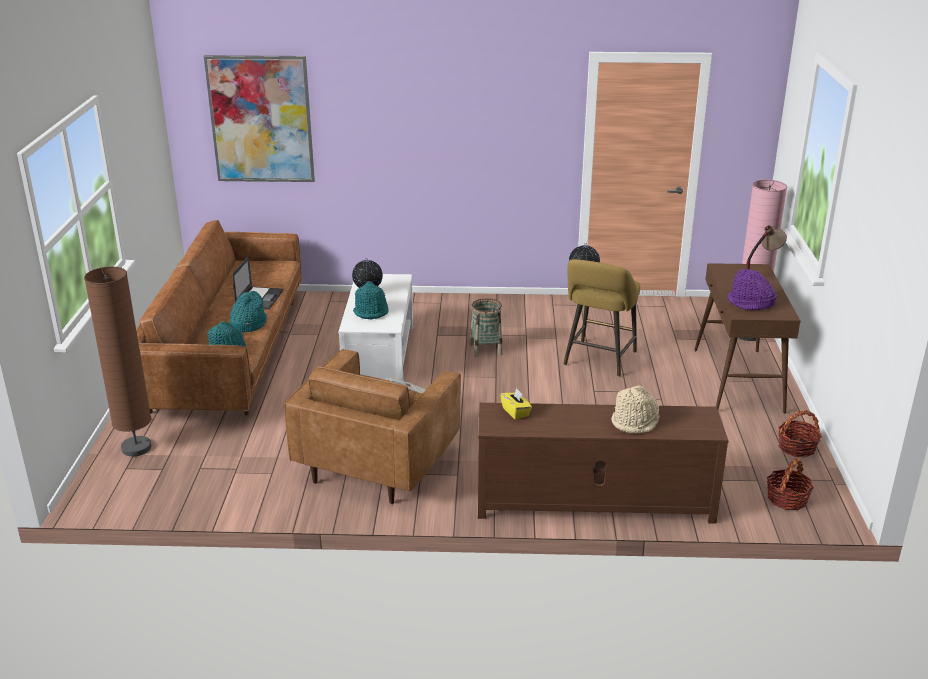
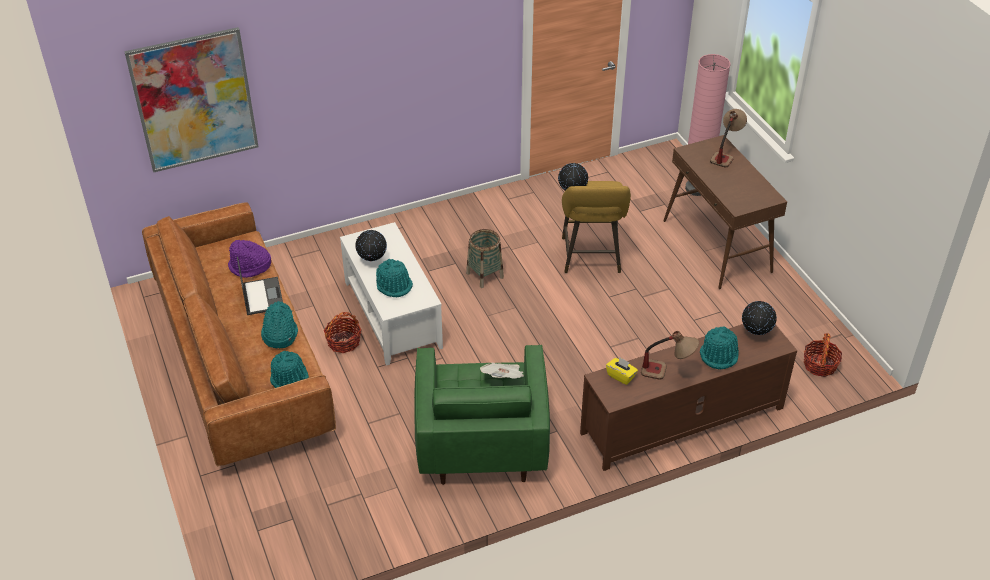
camera: 25 degrees left, 15 degrees up
(136, 448) = (247, 504): brown floor lamp -> none
(377, 463) = (481, 443): brown armchair -> green armchair
(567, 421) = (667, 372): none -> table lamp
(635, 422) = (719, 354): beige hat -> turquoise hat
(691, 416) = (756, 333): none -> globe
(750, 303) = (738, 192): purple hat -> purple hat (250, 267)
(796, 448) = (799, 308): basket -> basket (344, 342)

